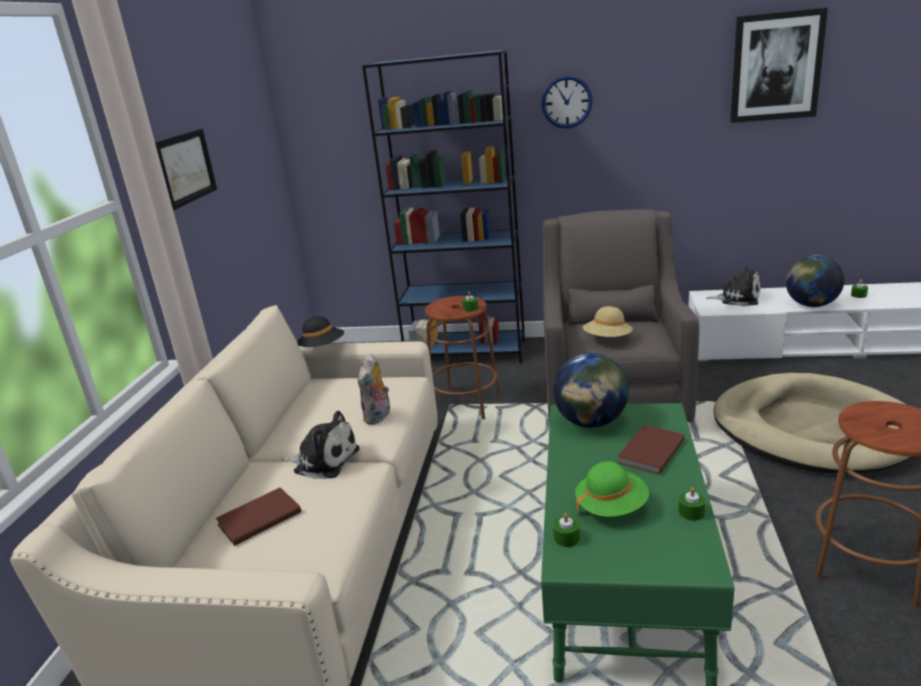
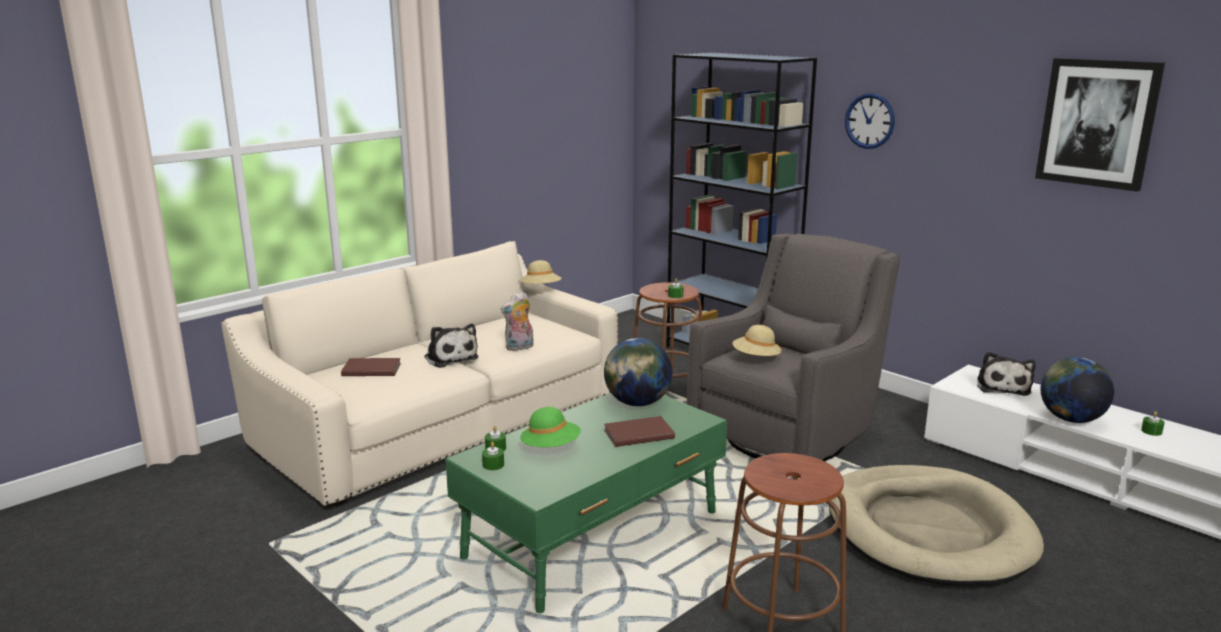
camera: 35 degrees right, 5 degrees down
(186, 168) = (490, 116): picture -> none
(322, 348) = (541, 289): black hat -> beige hat
(691, 512) = (590, 472): green candle -> green candle (493, 465)
(737, 298) = (1002, 387): plush toy -> plush toy turned 45 degrees clockwise

